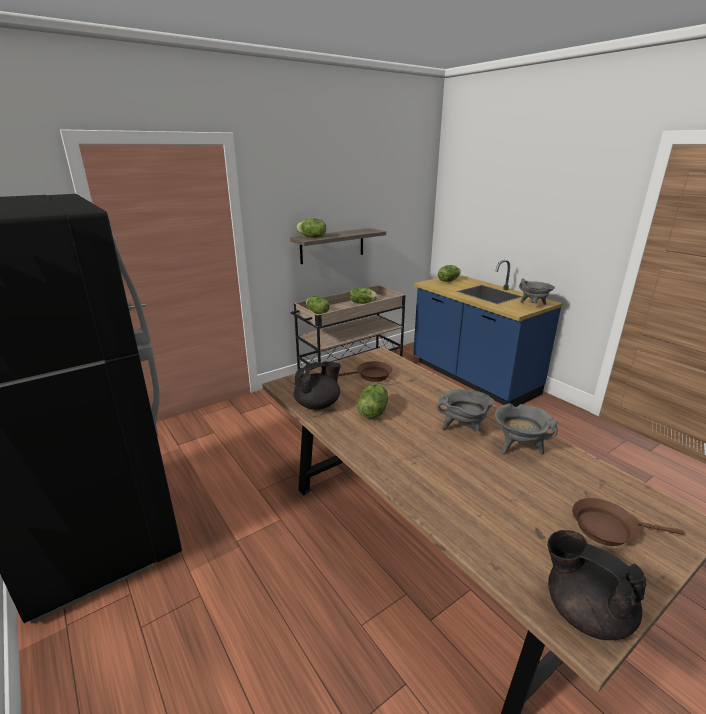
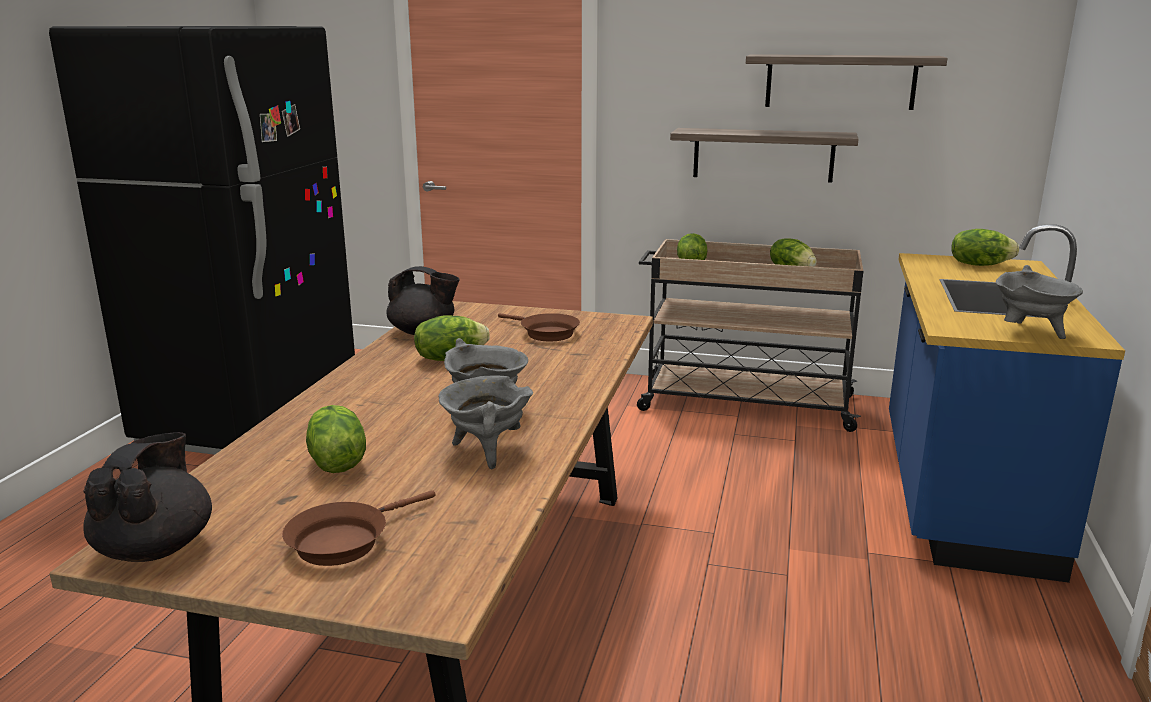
camera: 50 degrees right, 5 degrees down
(312, 237) = (704, 130): lettuce -> lettuce (336, 462)
(362, 202) = (840, 81): none -> shelf
(608, 528) = (345, 541): brown frying pan -> brown frying pan turned 105 degrees counterclockwise

